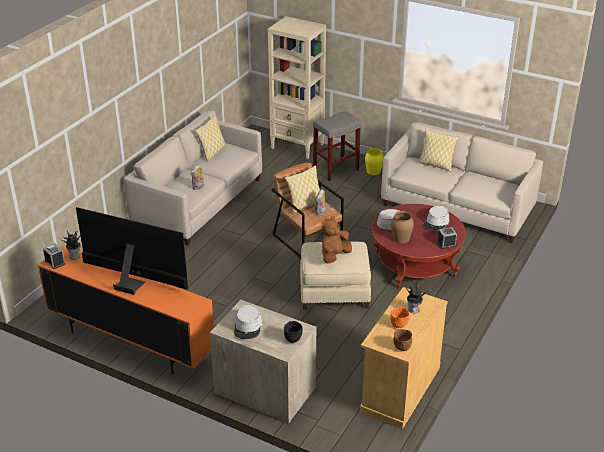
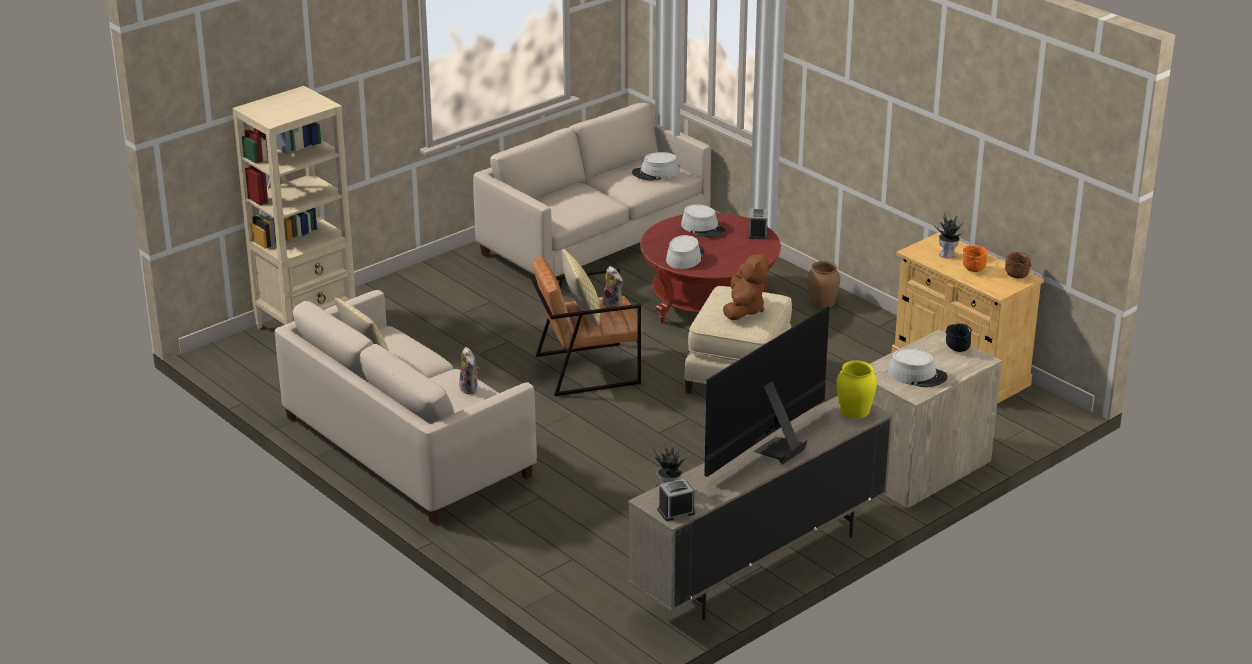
camera: 70 degrees left, 5 degrees down
(130, 342) = (759, 565): orange tv stand -> beige tv stand
(334, 256) = (744, 310): brown plush toy -> brown plush toy turned 135 degrees counterclockwise
(336, 169) = (410, 307): grey stool -> none
(373, 171) = (444, 278): yellow vase -> yellow vase (854, 410)
(401, 238) = (725, 259): brown vase -> brown vase (822, 302)
(436, 165) = (560, 193): pillow -> none
(492, 190) = (655, 173): none -> grey hat

